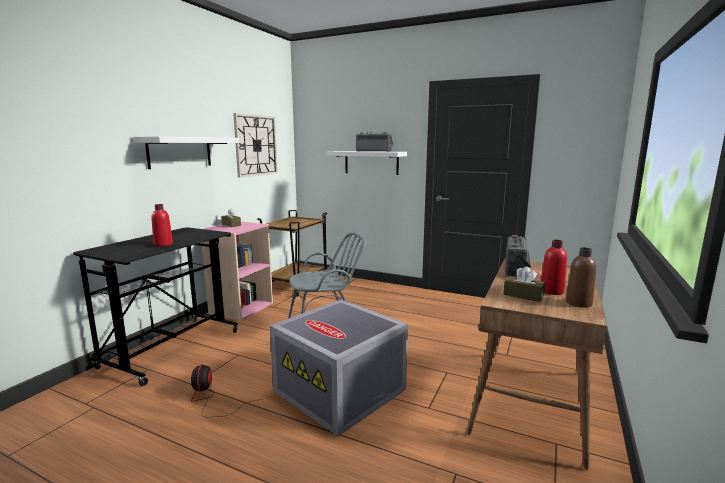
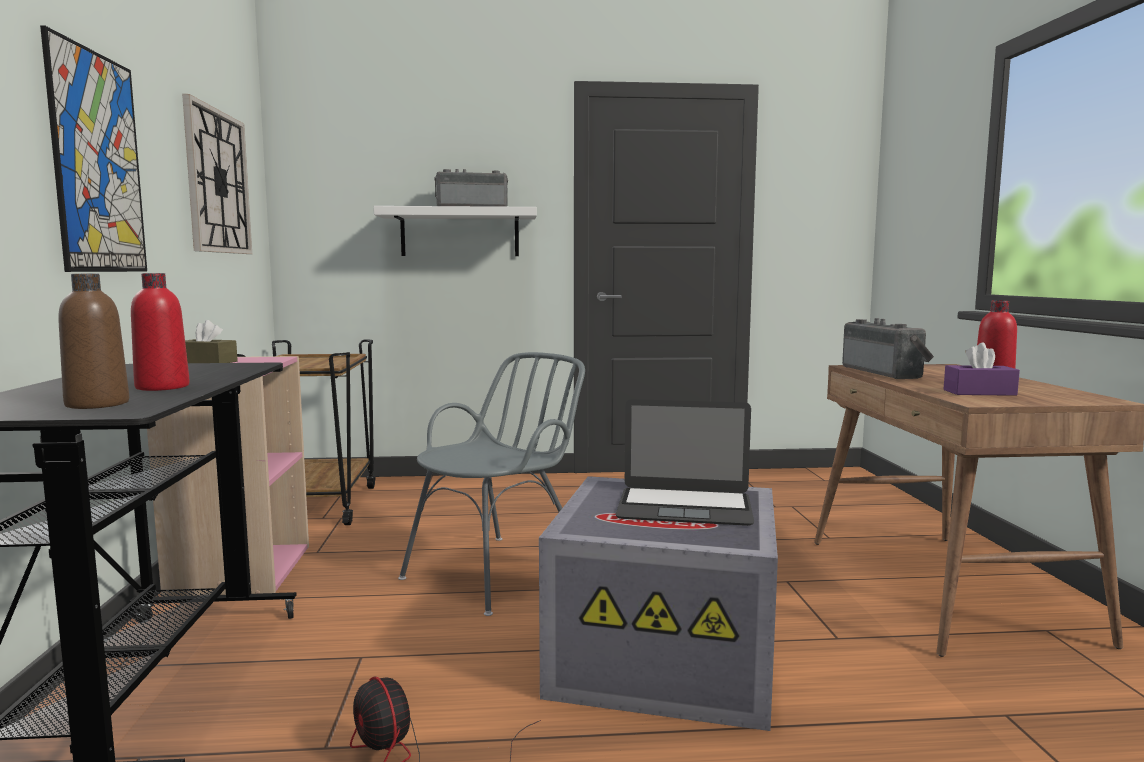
camera: 30 degrees left, 5 degrees down
(180, 152) = (98, 163): white shelf -> picture
(349, 324) = (684, 506): none -> laptop
(523, 295) = (979, 392): brown tissue box -> purple tissue box
(578, 303) = (1056, 391): brown bottle -> brown bottle (97, 404)

